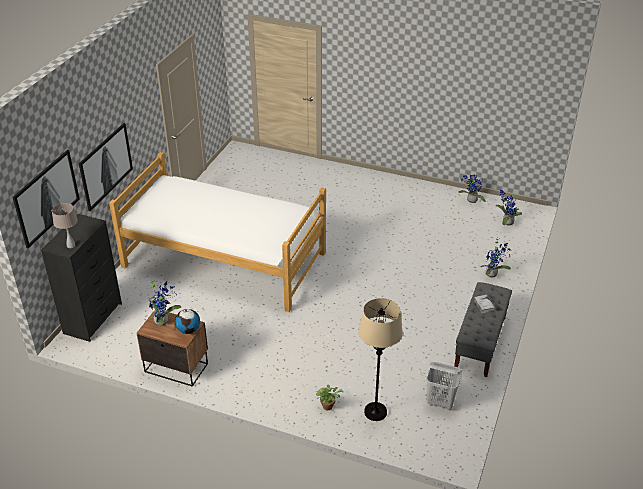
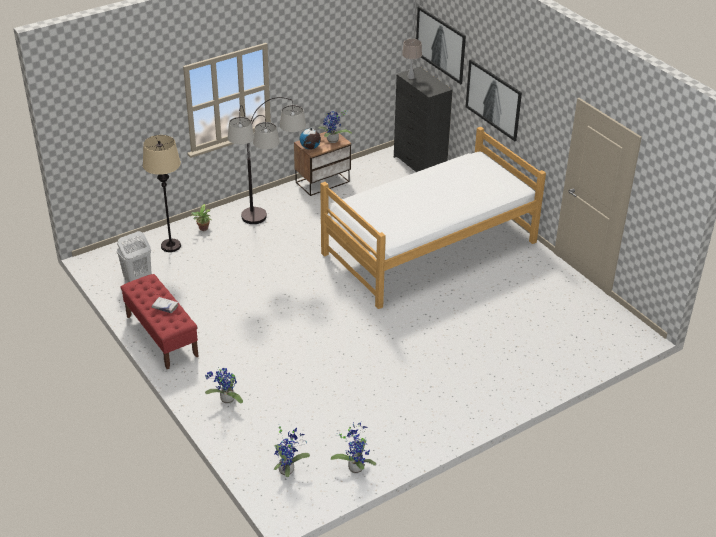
camera: 125 degrees right, 0 degrees up
(294, 359) = (266, 233): none -> floor lamp
(480, 342) = (161, 336): grey bench -> red bench

